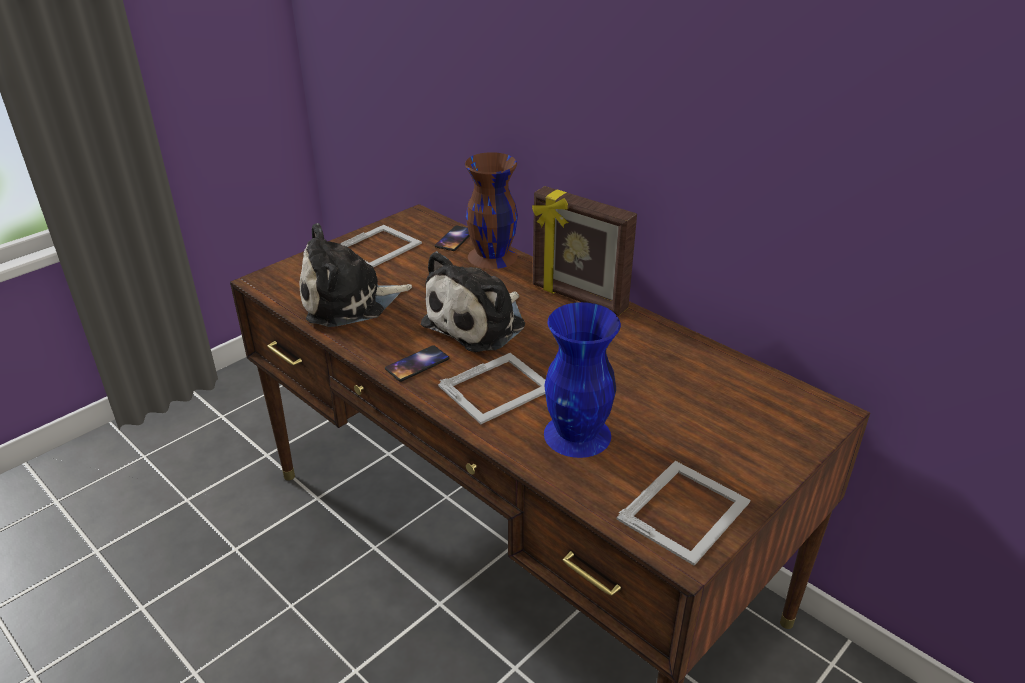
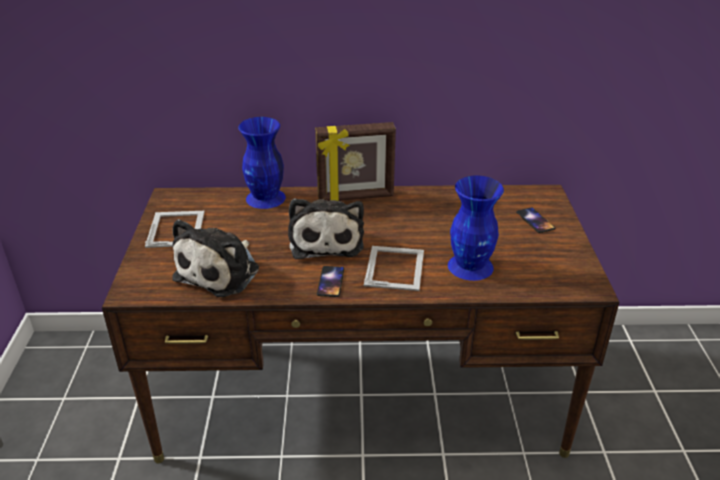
camera: 45 degrees left, 0 degrees up
(455, 239) = (222, 198): phone -> phone (535, 220)
(491, 256) = (265, 198): brown vase -> blue vase
(685, 510) = (564, 270): picture frame -> none

